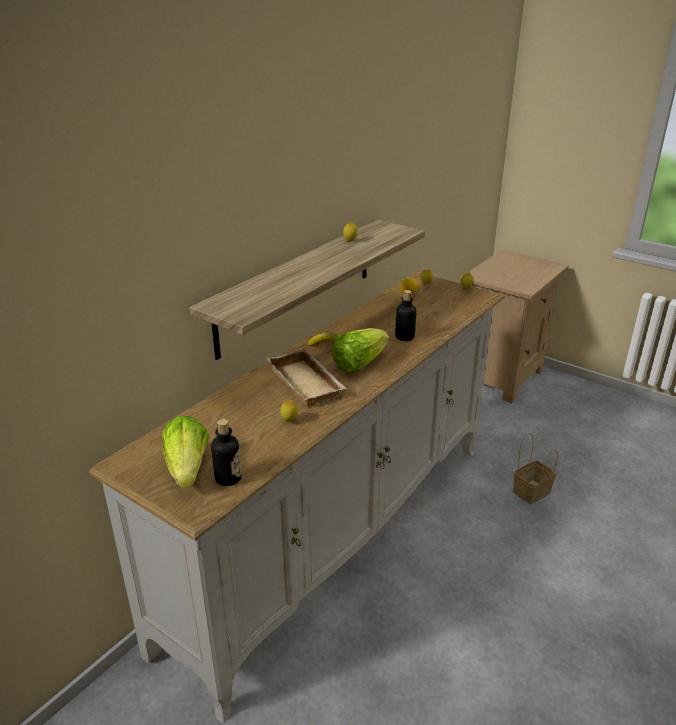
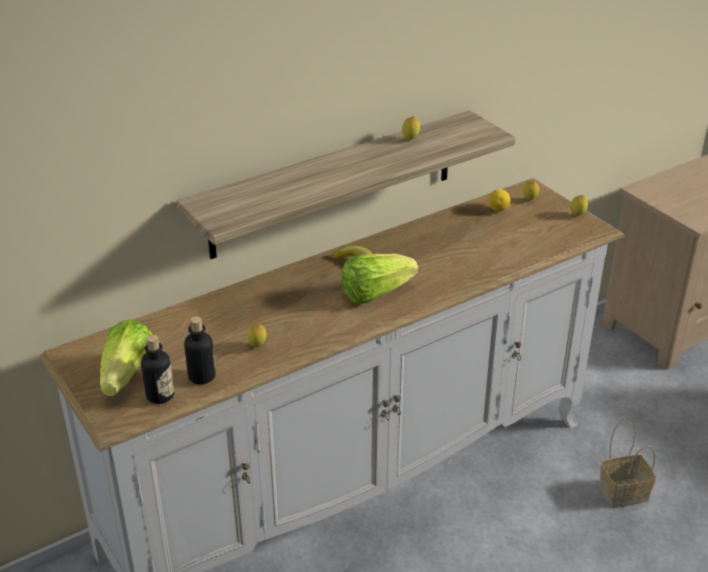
camera: 20 degrees right, 5 degrees up
(308, 382) = (304, 304): beige tray -> none
(404, 337) = (452, 269): bottle -> bottle (202, 376)

